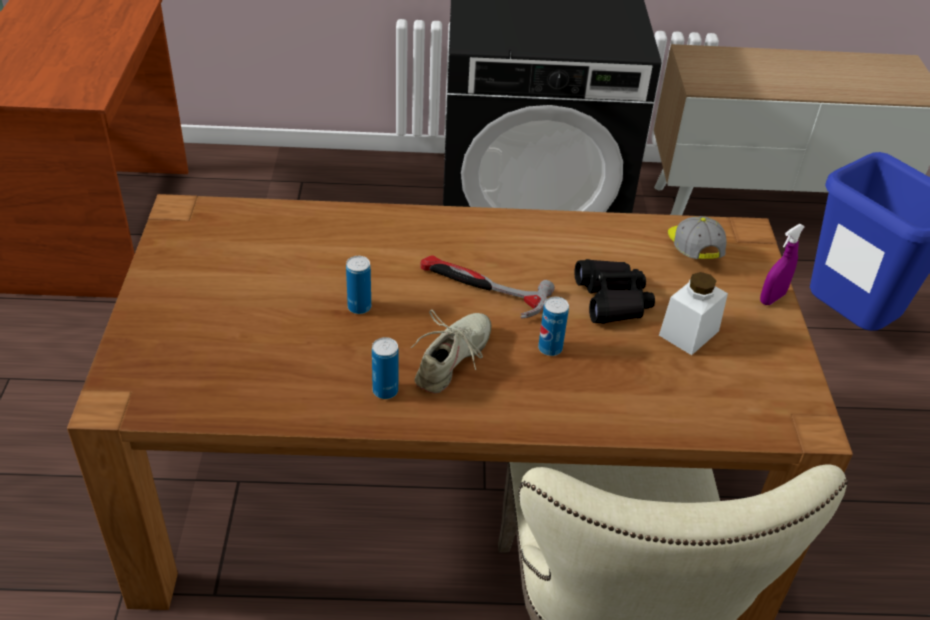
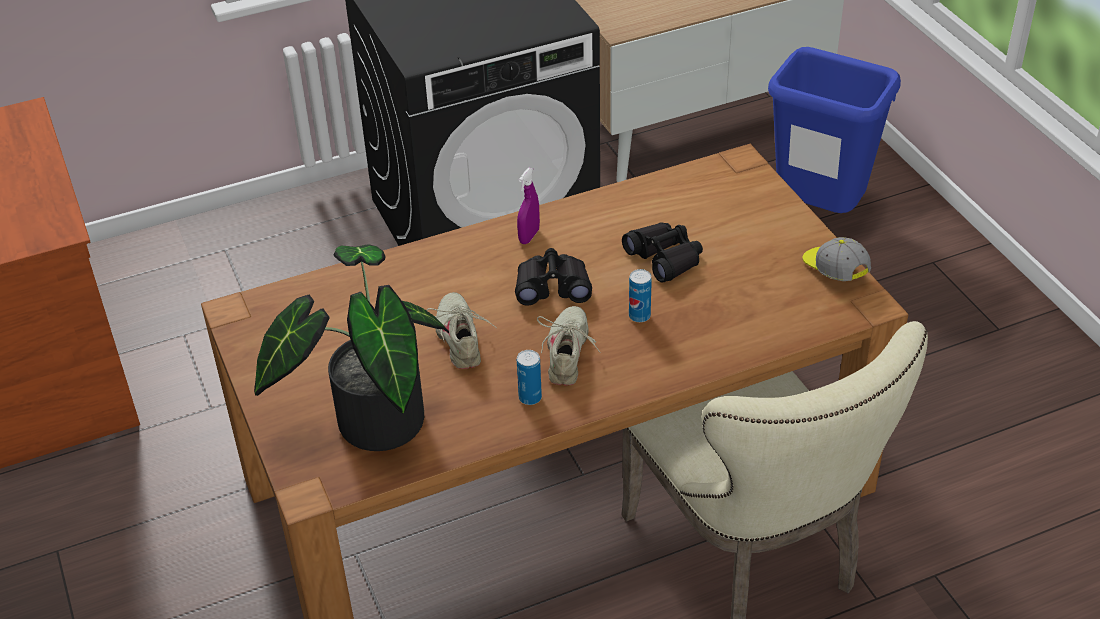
camera: 20 degrees left, 0 degrees up
(219, 354) = (370, 420): none -> potted plant
(359, 307) = (460, 338): can -> beige shoe
(481, 289) = (552, 287): hammer -> black binoculars
(689, 333) = (740, 264): white jar -> none
(693, 249) = (705, 192): cap -> cap (834, 270)
(772, 298) = (789, 212): purple spray bottle -> purple spray bottle (529, 236)

